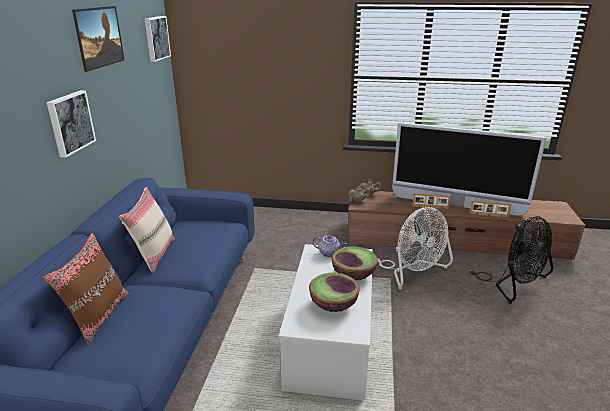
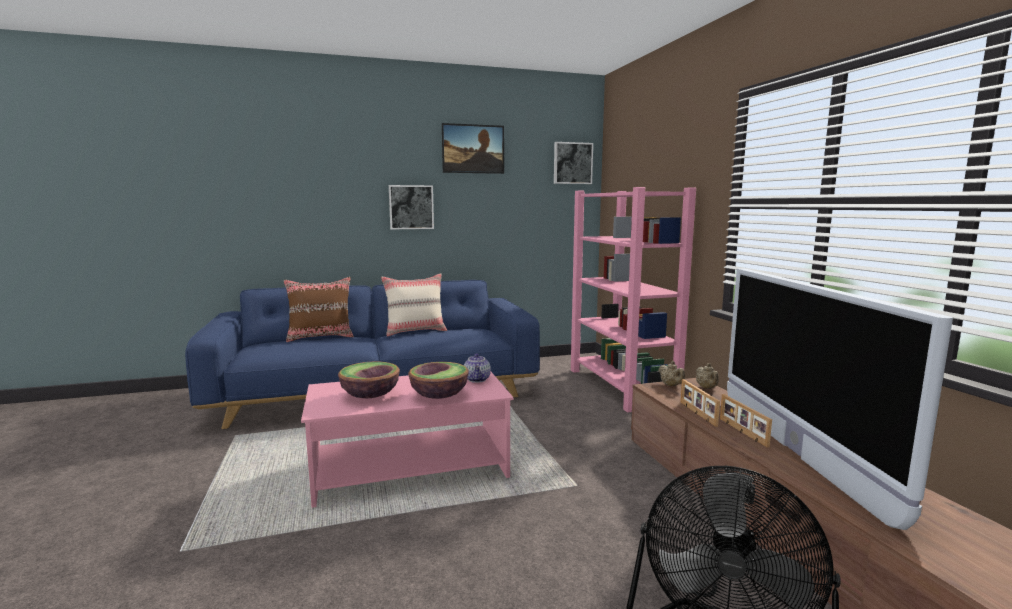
camera: 65 degrees right, 15 degrees down
(266, 217) = (621, 386): none -> pink bookcase
(330, 338) = (411, 468): white coffee table -> pink coffee table
(412, 272) = (616, 501): white fan -> none
(488, 215) = (815, 489): picture frame -> picture frame (697, 413)

